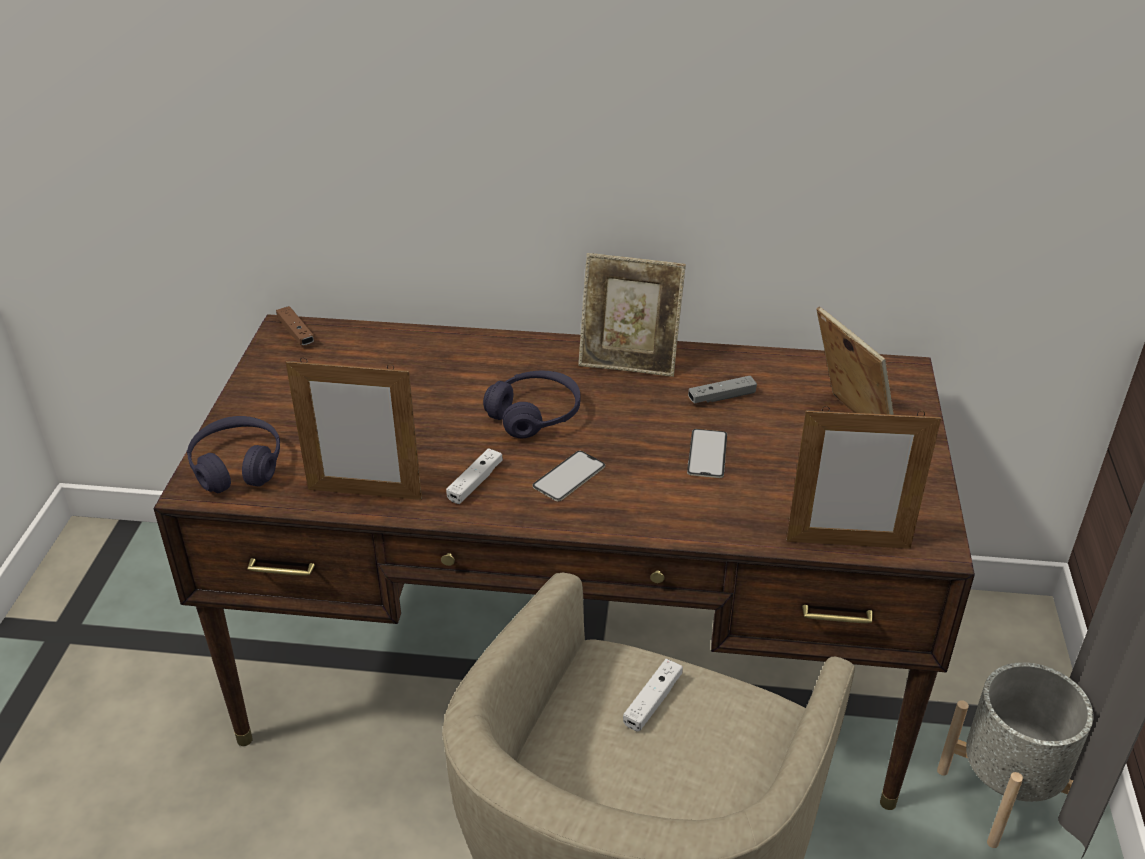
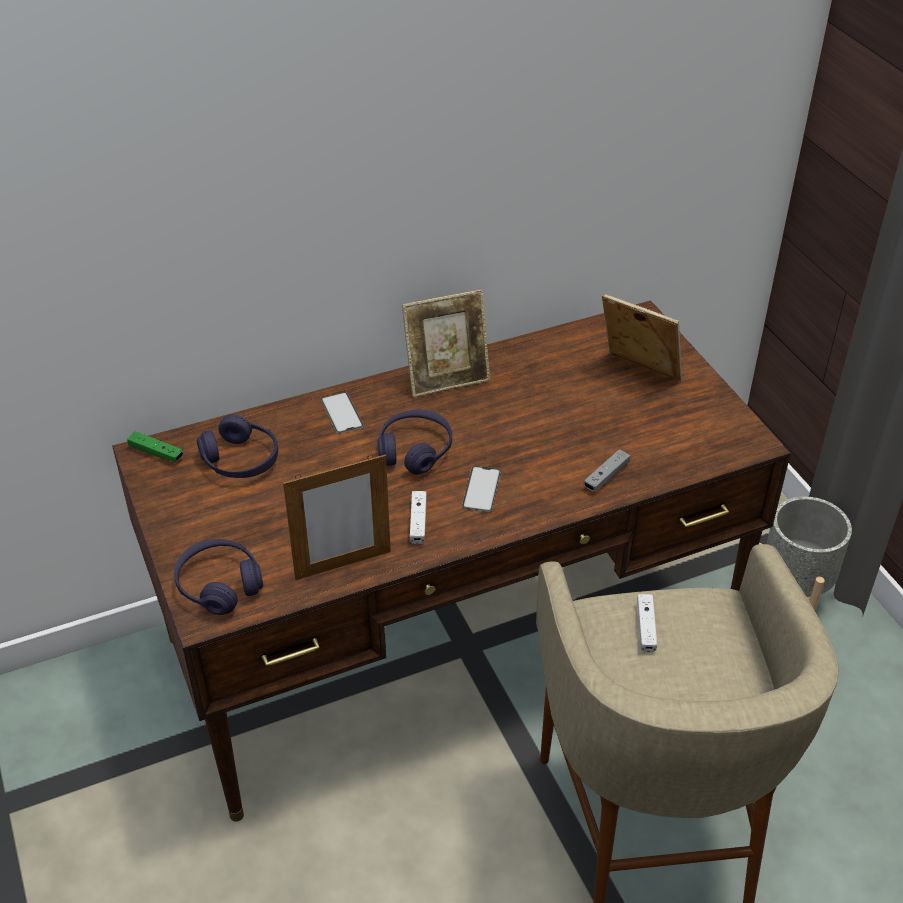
camera: 30 degrees left, 5 degrees up
(296, 333) = (156, 453): brown game controller -> green game controller
(362, 365) = (240, 460): none -> purple headphones
(707, 454) = (562, 433): phone -> phone (342, 413)
(721, 397) = (536, 384): grey game controller -> grey game controller (606, 476)
(848, 544) = (702, 463): picture frame -> none

